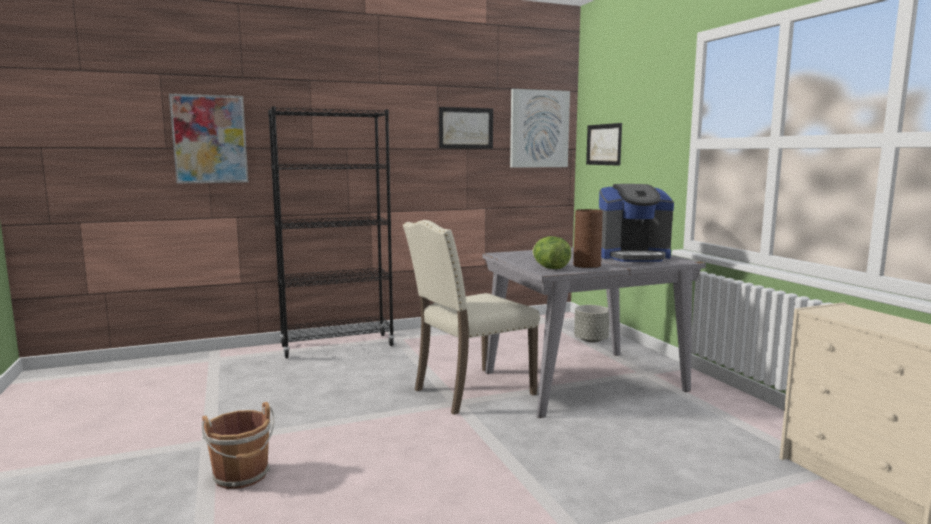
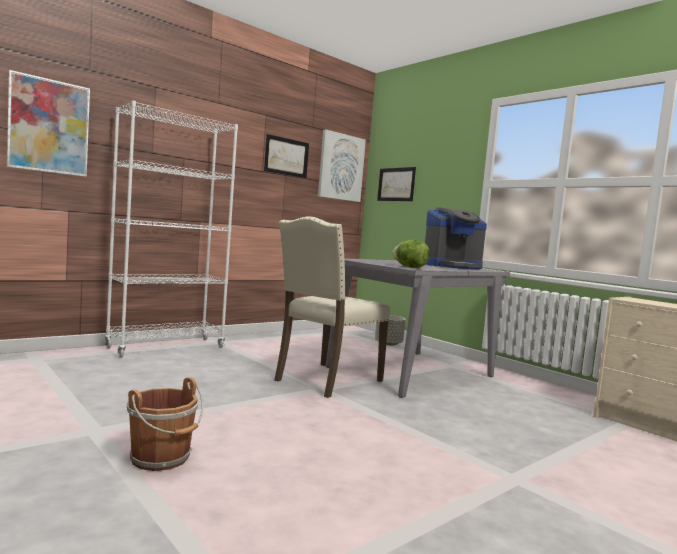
camera: 20 degrees left, 5 degrees down
(337, 346) = (166, 348): black bookcase -> white bookcase
(586, 265) = (432, 268): brown vase -> none

